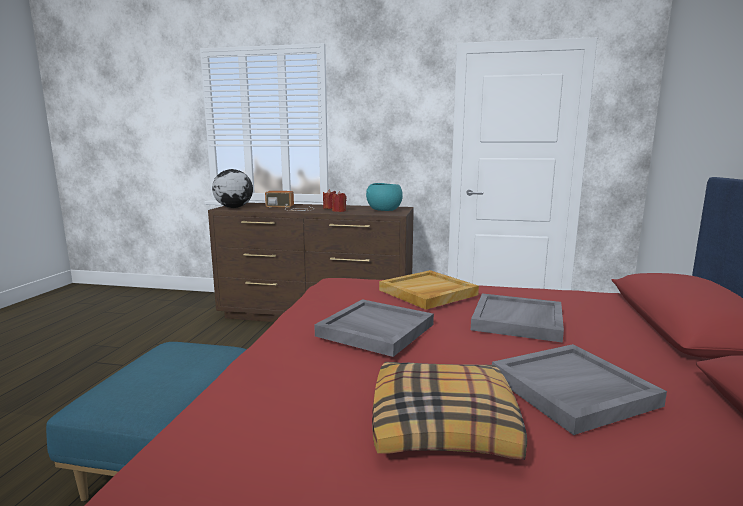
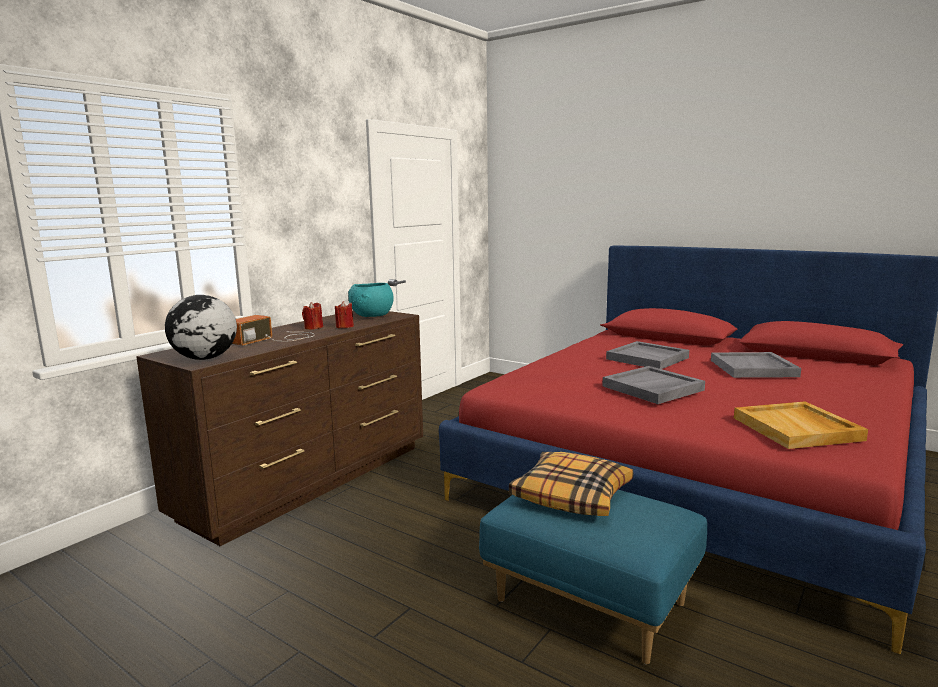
camera: 65 degrees left, 0 degrees up
(427, 293) = (575, 365): beige tray -> beige tray (798, 429)
(444, 424) = (790, 395): pillow -> pillow (572, 495)

